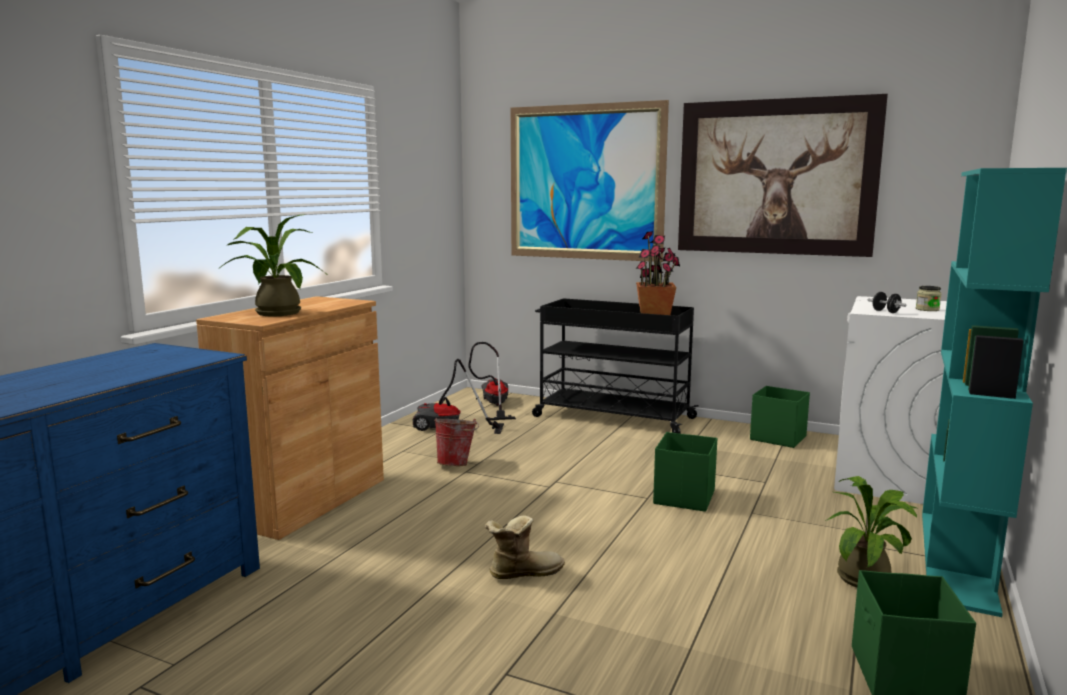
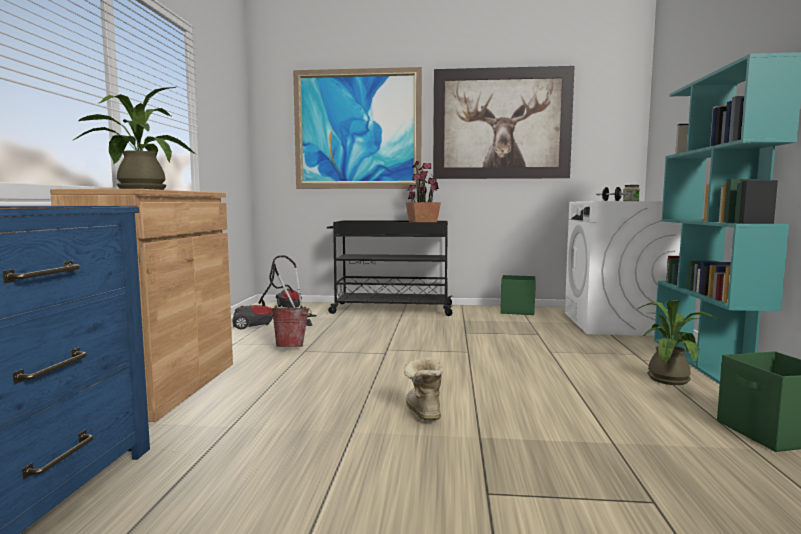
camera: 20 degrees left, 5 degrees down
(523, 572) = (422, 412): boot -> boot turned 60 degrees counterclockwise
(683, 498) = (494, 348): green storage box -> none

